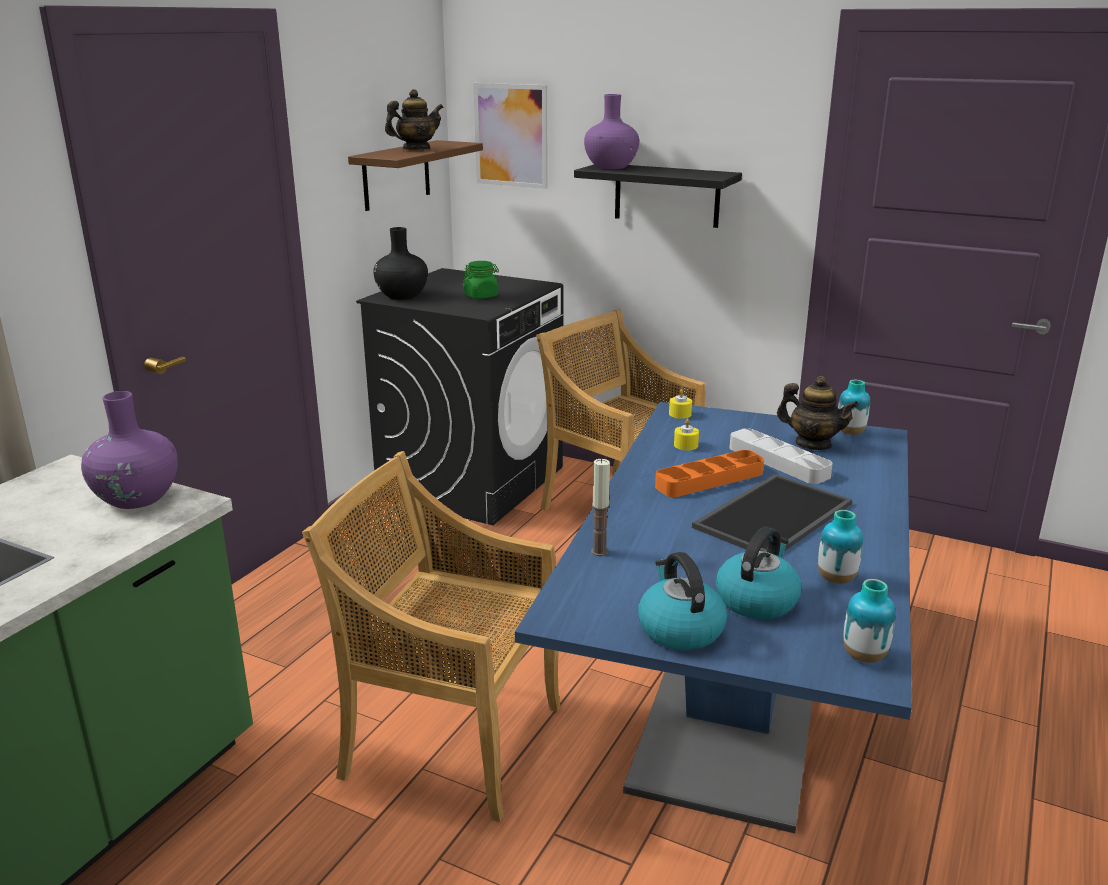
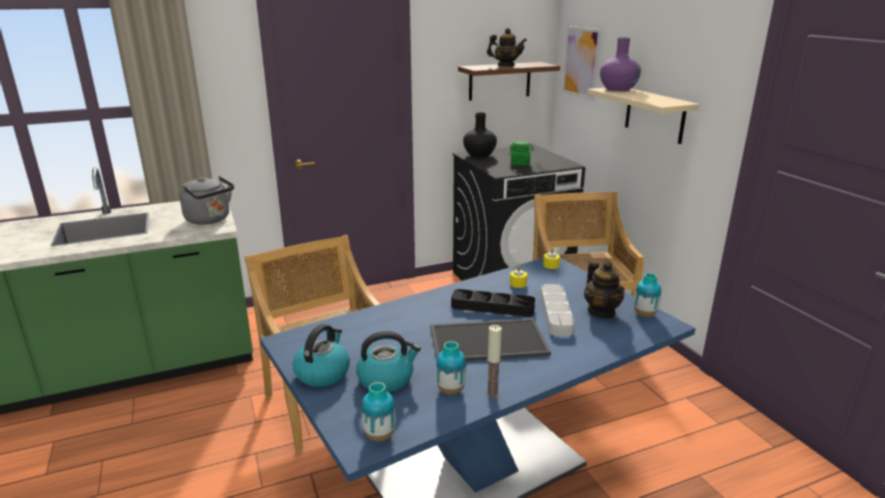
camera: 40 degrees right, 0 degrees up
(137, 498) = (210, 220): purple vase -> grey kettle
(599, 551) = (362, 319): candle -> candle (492, 393)
(666, 195) = (654, 114): black shelf -> beige shelf
(709, 479) = (492, 307): orange tray -> black tray

